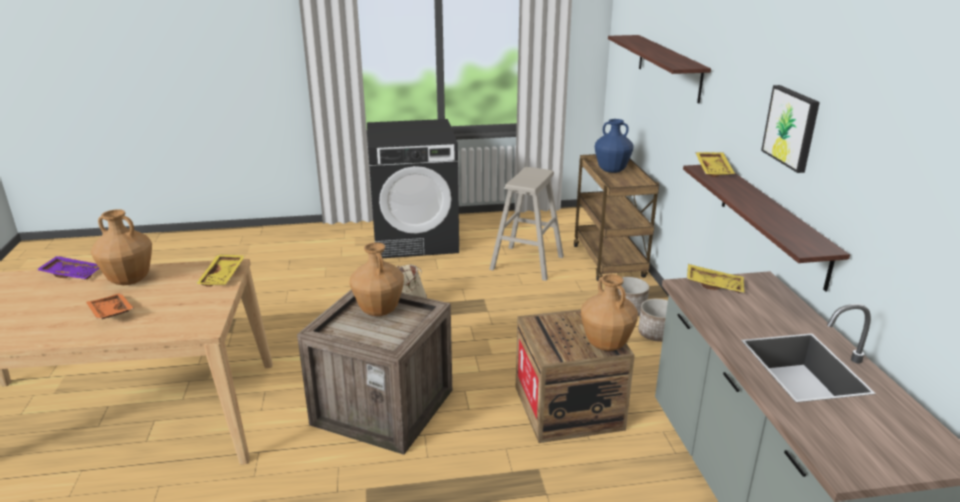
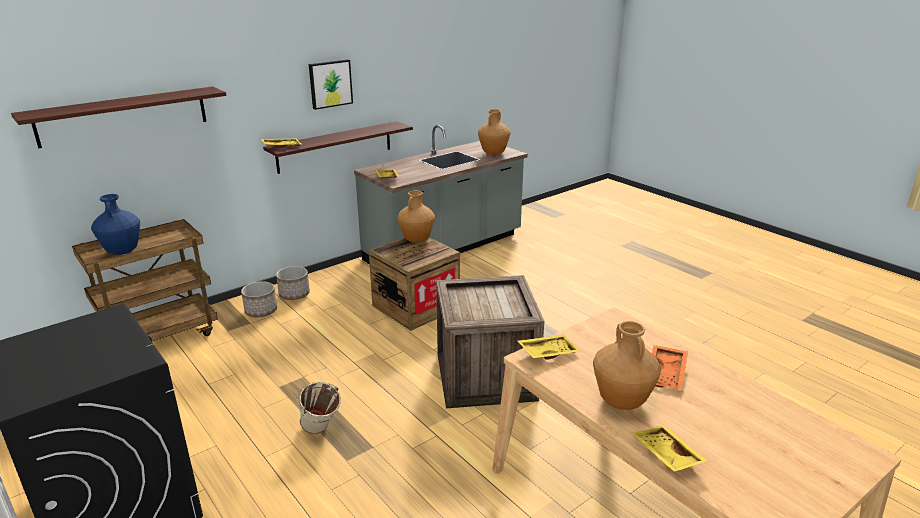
camera: 120 degrees left, 0 degrees up
(73, 273) = (665, 455): purple tray -> yellow tray
(379, 311) = (471, 308): brown vase -> brown vase (493, 154)
(527, 262) = (176, 385): beige stool -> none

